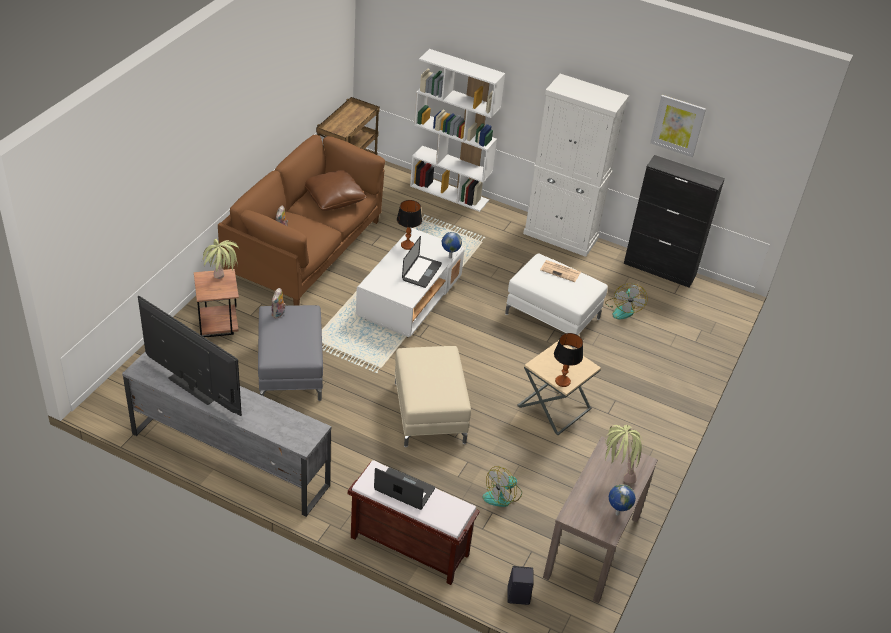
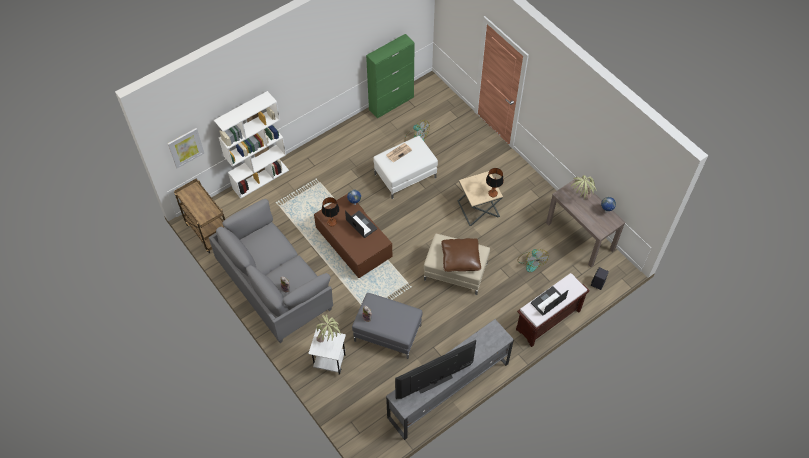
camera: 60 degrees left, 15 degrees up
(218, 328) = (329, 362): brown side table -> white side table
(305, 249) = (275, 285): brown sofa -> grey sofa
(334, 198) = (266, 245): brown pillow -> brown pillow (460, 258)
(409, 299) = (354, 244): white coffee table -> brown coffee table
(561, 236) = (336, 138): white cabinet -> none
(660, 269) = (391, 103): black cabinet -> green cabinet
(678, 125) = (371, 30): picture -> picture (186, 147)

